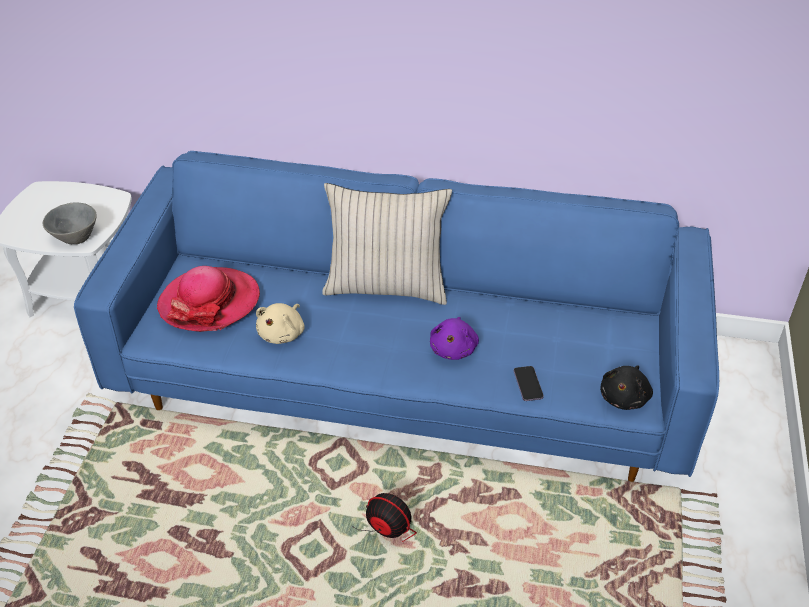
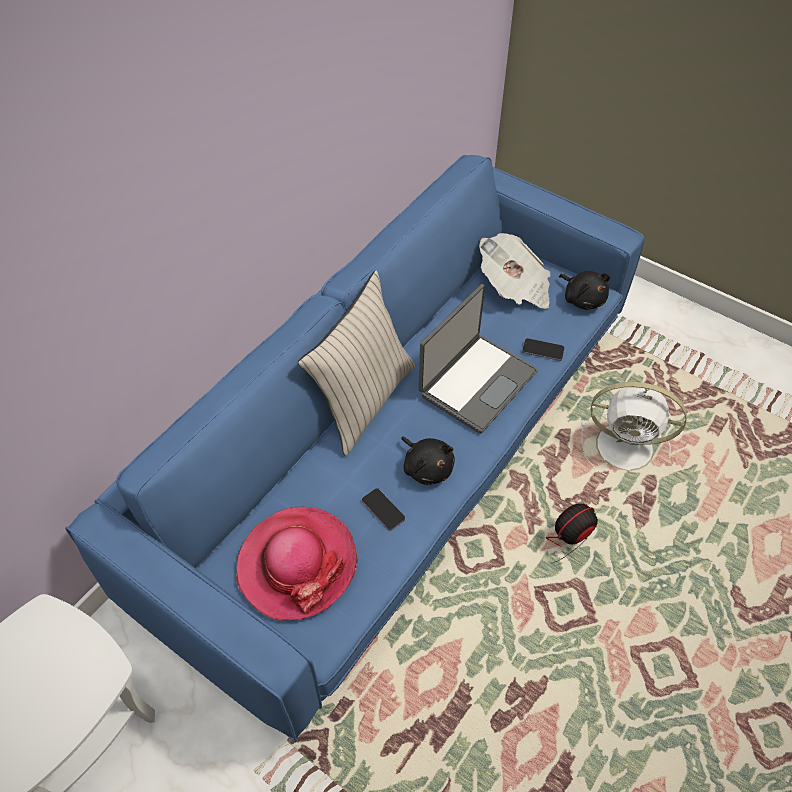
camera: 65 degrees left, 10 degrees up
(75, 236) = (86, 682): grey bowl -> none
(283, 333) = (383, 510): beige plush toy -> phone
(340, 346) = (427, 467): none -> black plush toy
(454, 348) = (476, 382): purple plush toy -> laptop
(531, 556) = (627, 447): none -> white fan
(597, 341) = (514, 287): none -> newspaper

